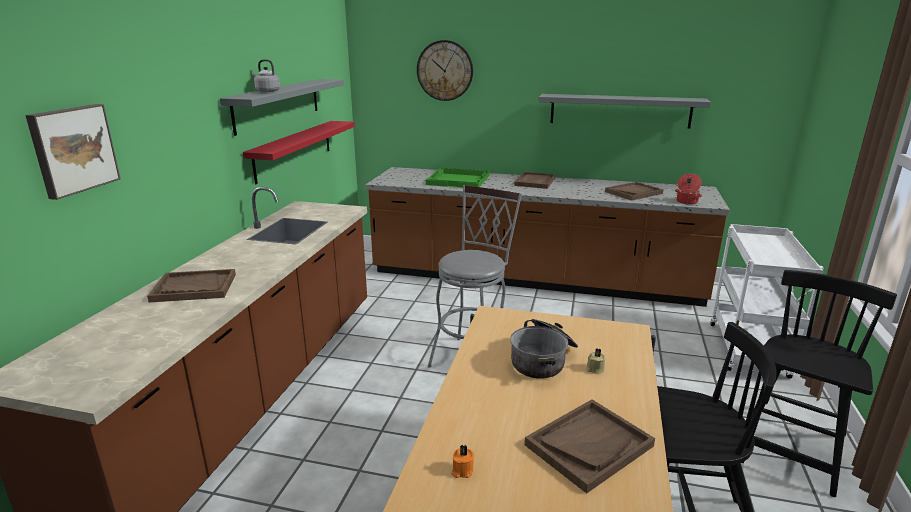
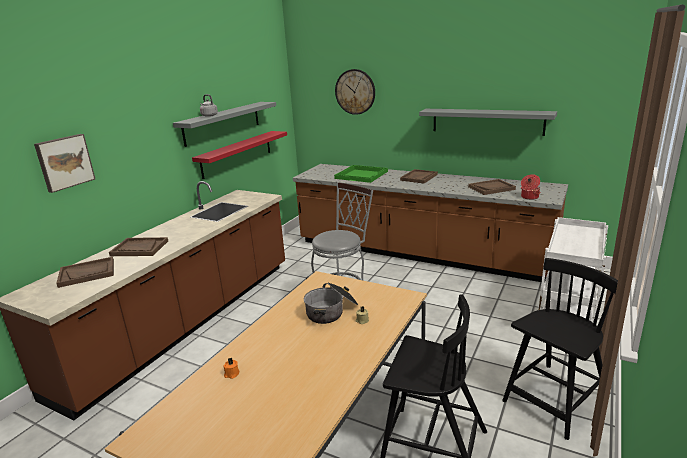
camera: 15 degrees right, 0 degrees up
(589, 445) = (320, 368): brown tray -> brown tray (87, 273)

